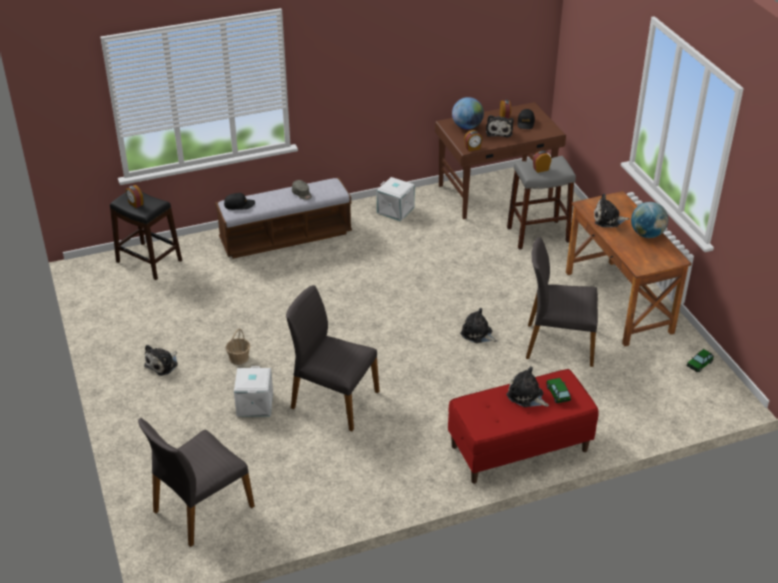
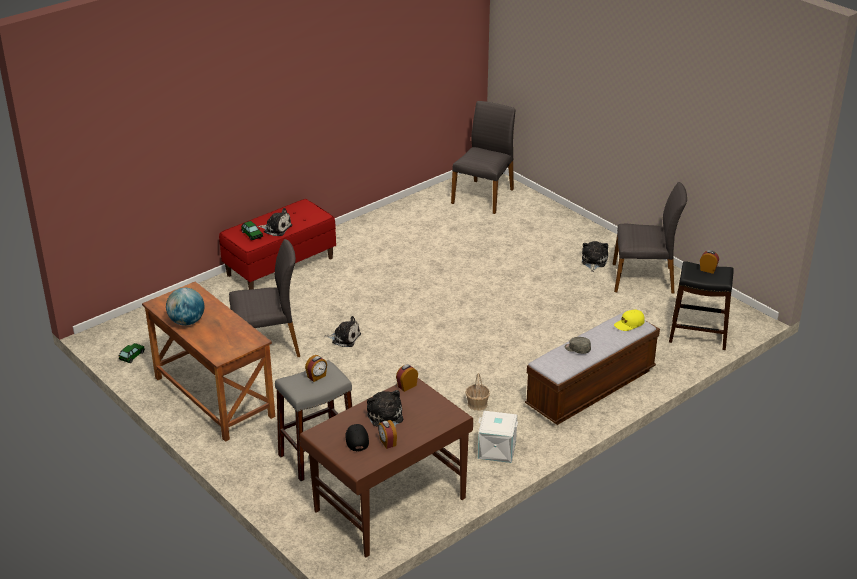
camera: 160 degrees right, 5 degrees down
(239, 205) = (629, 324): black cap -> yellow cap
(239, 358) = (538, 278): basket -> basket (477, 404)
(254, 404) = (498, 252): white storage box -> none
(333, 400) = (440, 267): grey chair -> grey chair (644, 279)
(467, 127) = (428, 416): globe -> none
(608, 219) = (229, 329): plush toy -> none

